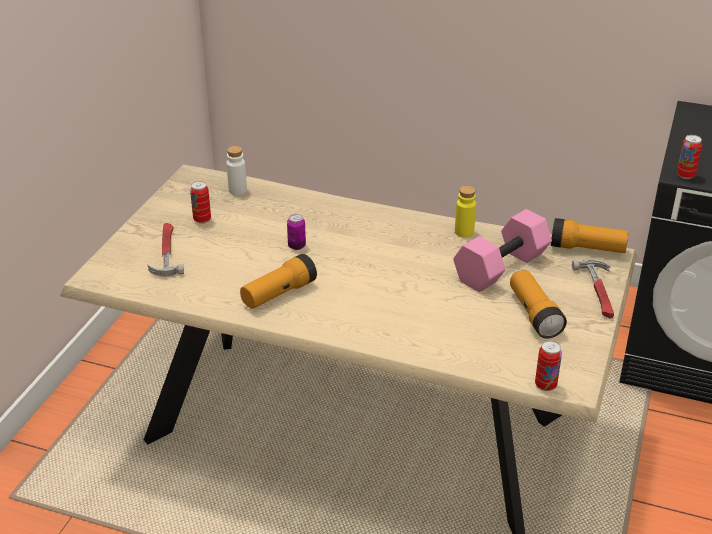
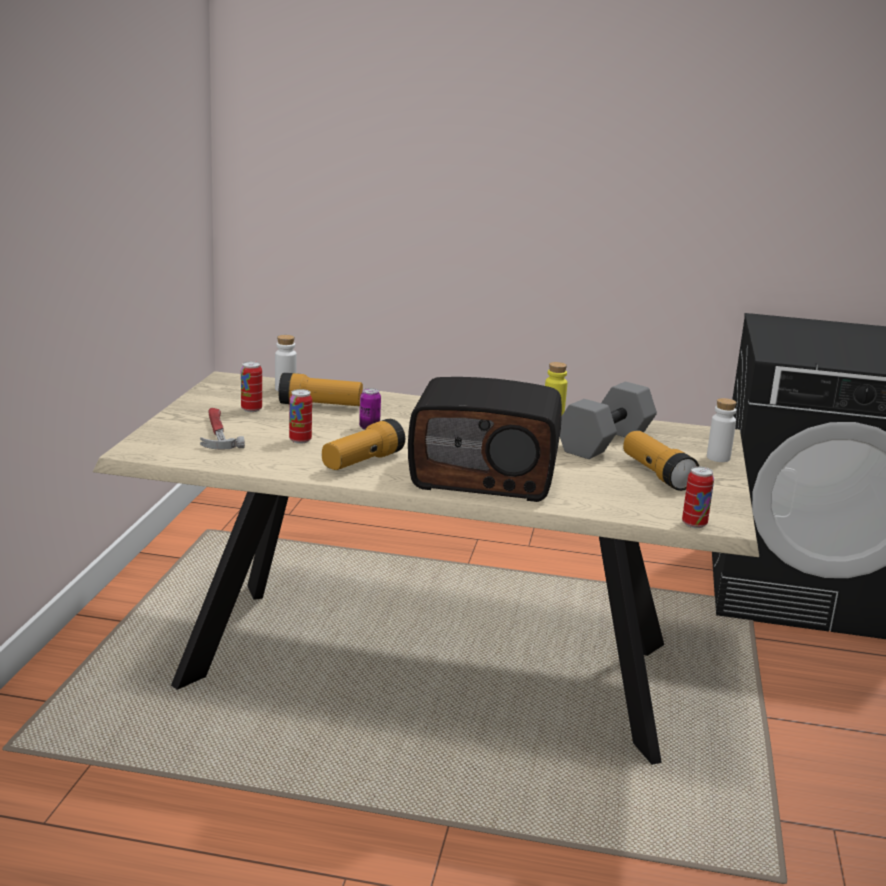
camera: 10 degrees left, 15 degrees down
(379, 316) = (485, 476): none -> radio
(500, 266) = (604, 441): pink dumbbell -> grey dumbbell
(587, 248) = (690, 429): flashlight -> flashlight (320, 406)
(599, 292) = (718, 458): hammer -> white bottle
(685, 175) = (780, 356): can -> can (300, 440)

